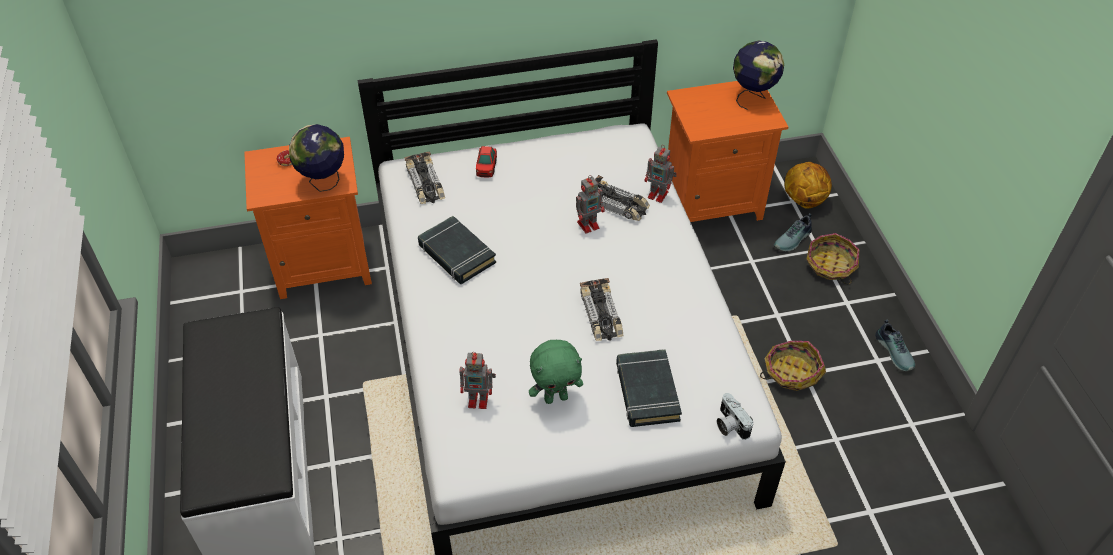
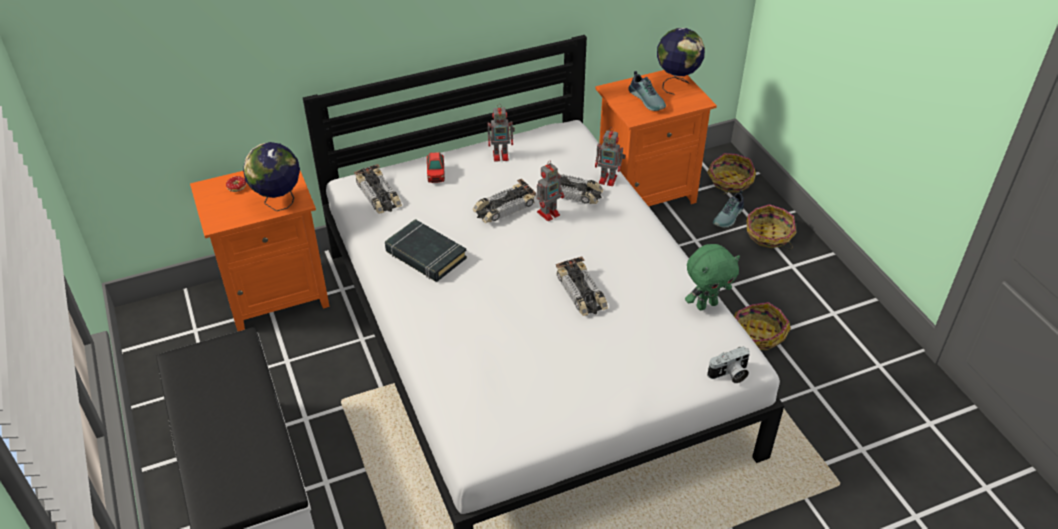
camera: 10 degrees left, 5 degrees down
(479, 399) = (481, 385): toy robot -> toy robot (501, 155)
(545, 212) = (503, 207): none -> toy car
(556, 397) = (556, 373): green plush toy -> green plush toy (706, 304)
(647, 392) = (643, 355): black book -> none
(729, 424) = (729, 374): camera -> camera turned 75 degrees counterclockwise
(803, 200) = (729, 181): basketball -> basket
(895, 351) = (847, 303): shoe -> shoe (648, 99)

